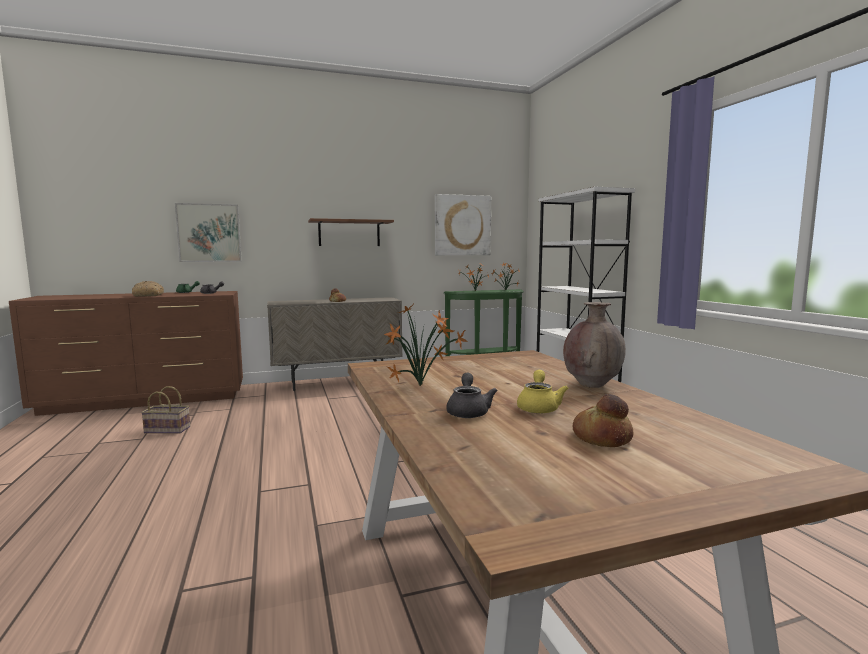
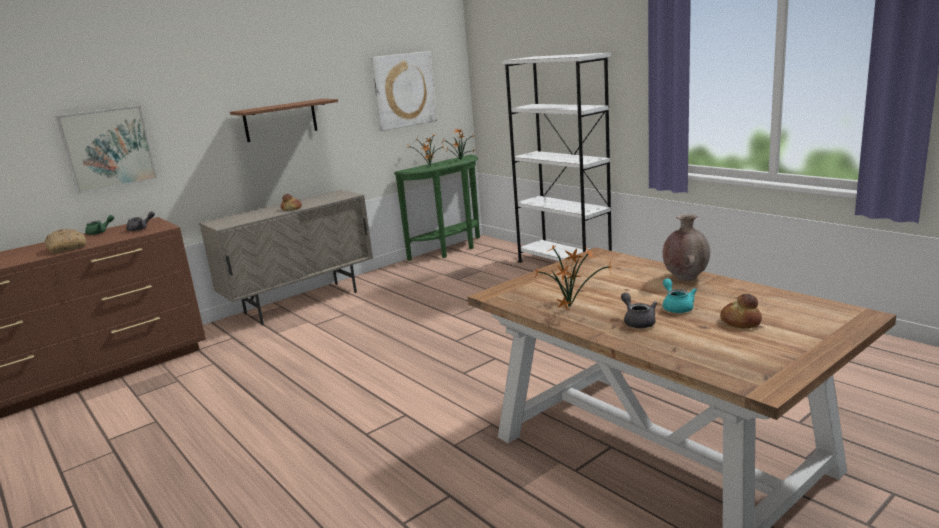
camera: 20 degrees left, 10 degrees up
(169, 429) = (173, 404): basket -> none
(539, 407) = (676, 307): yellow teapot -> turquoise teapot

